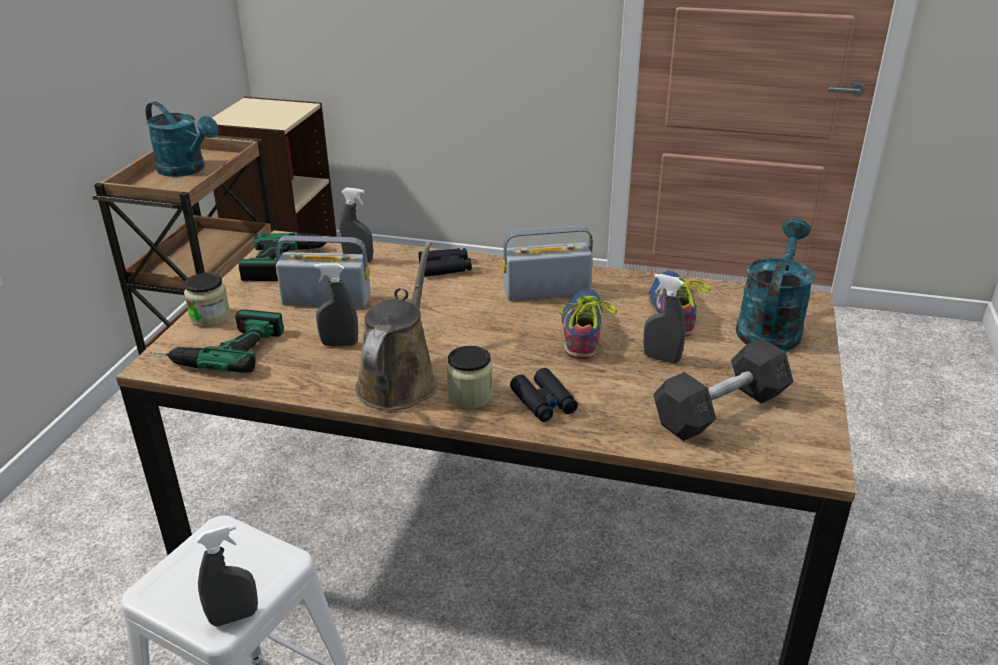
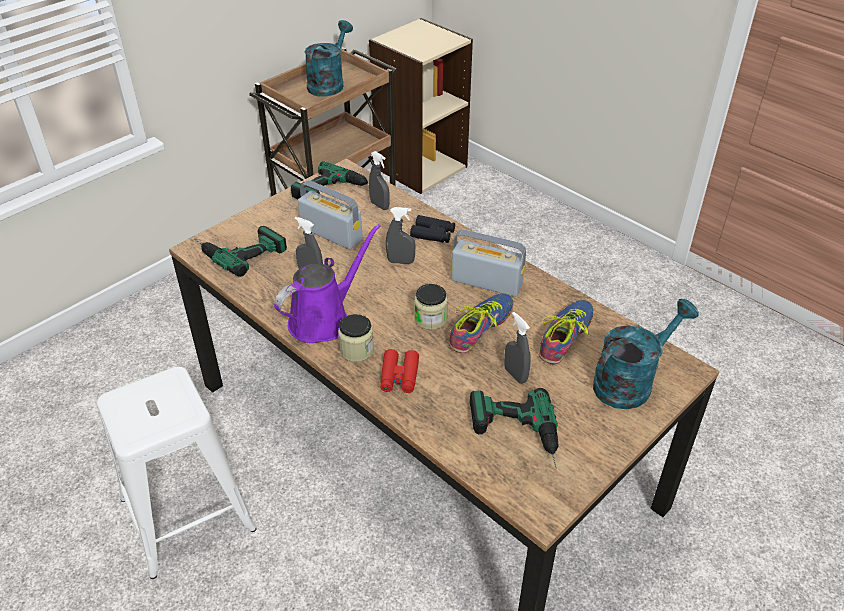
camera: 30 degrees right, 10 degrees up
(187, 170) = (328, 83): turquoise watering can -> turquoise watering can turned 135 degrees counterclockwise
(210, 317) = (251, 222): jar -> jar (430, 319)
(234, 617) = (141, 437): grey spray bottle -> grey spray bottle (400, 262)
(400, 380) = (324, 319): brown watering can -> purple watering can
(544, 402) = (399, 376): black binoculars -> red binoculars
(720, 410) = (516, 436): grey dumbbell -> power drill

